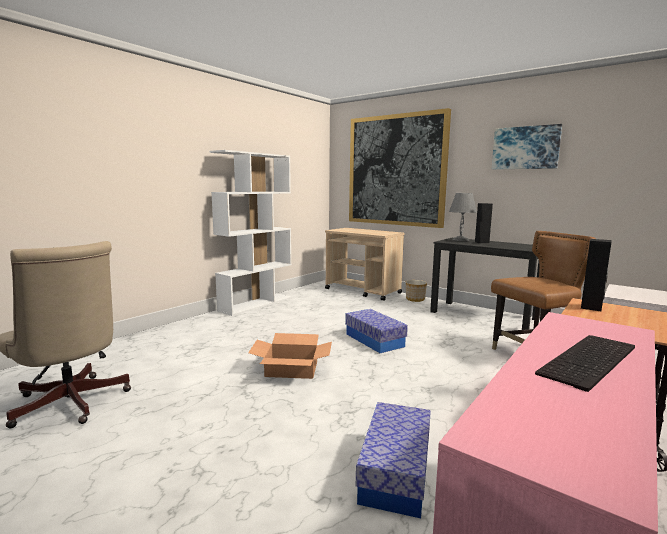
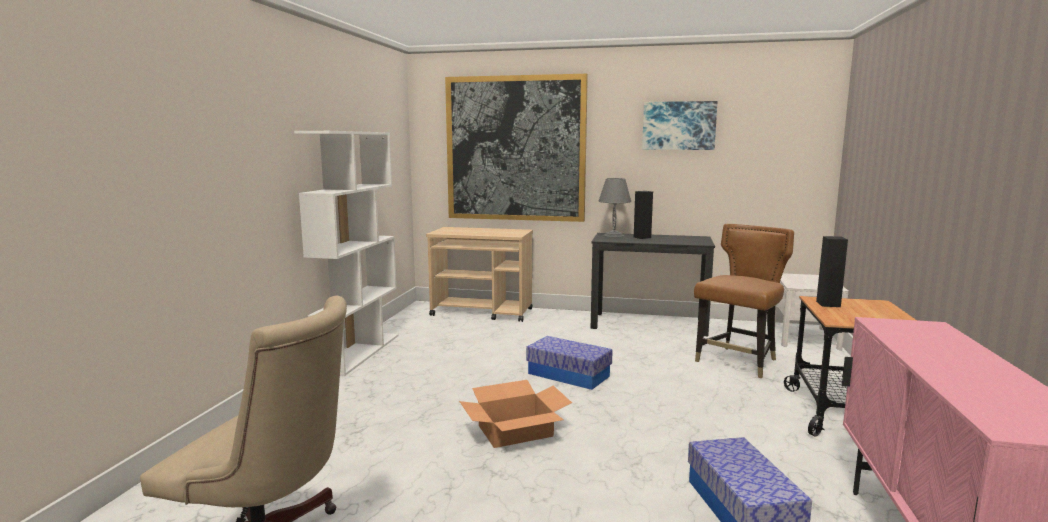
camera: 25 degrees left, 0 degrees up
(415, 299) = (556, 314): planter -> none
(591, 361) = (958, 357): keyboard -> none

